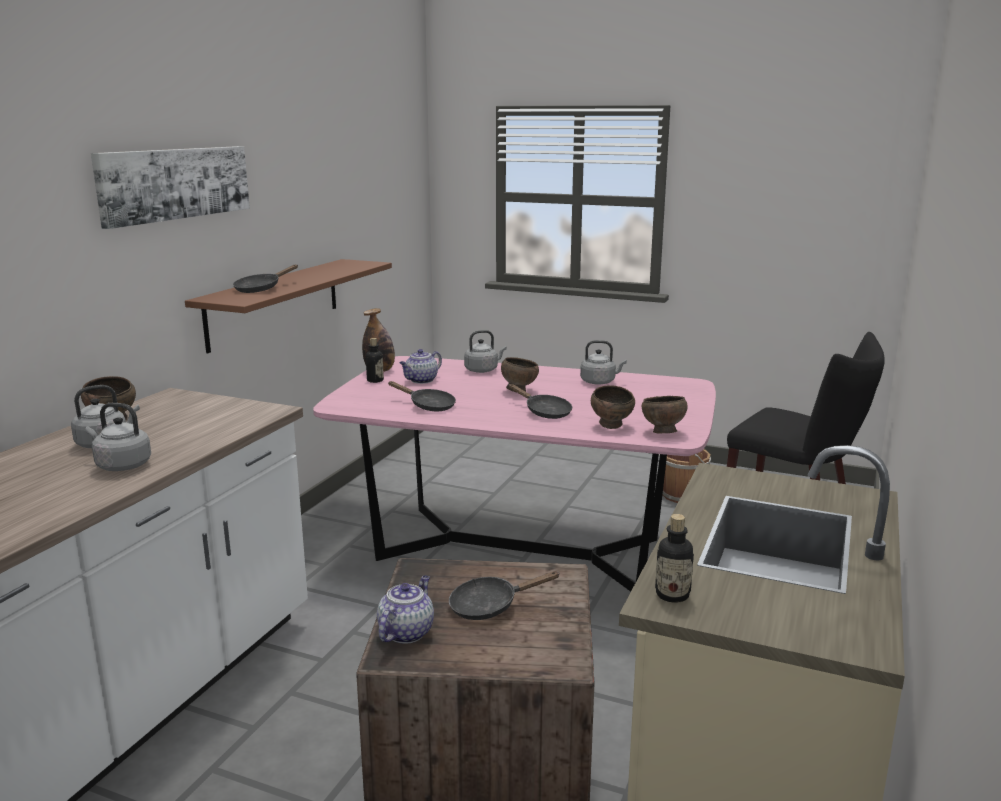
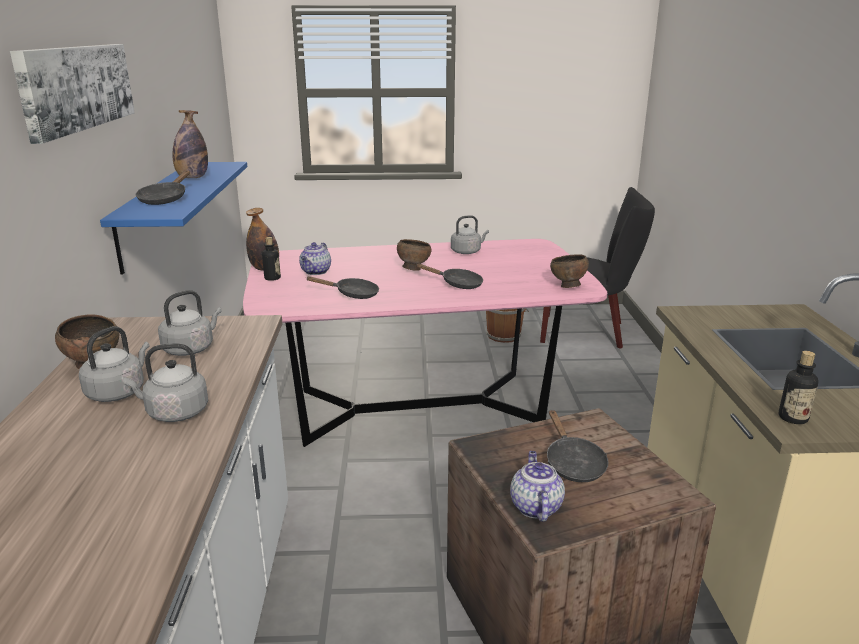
camera: 25 degrees left, 5 degrees up
(275, 302) = (156, 212): brown shelf -> blue shelf
(317, 273) = (192, 178): none -> bottle
(483, 370) = (358, 254): grey kettle -> grey kettle (191, 348)
(490, 606) = (573, 463): black frying pan -> black frying pan turned 60 degrees counterclockwise
(612, 426) = (525, 287): brown bowl -> none

